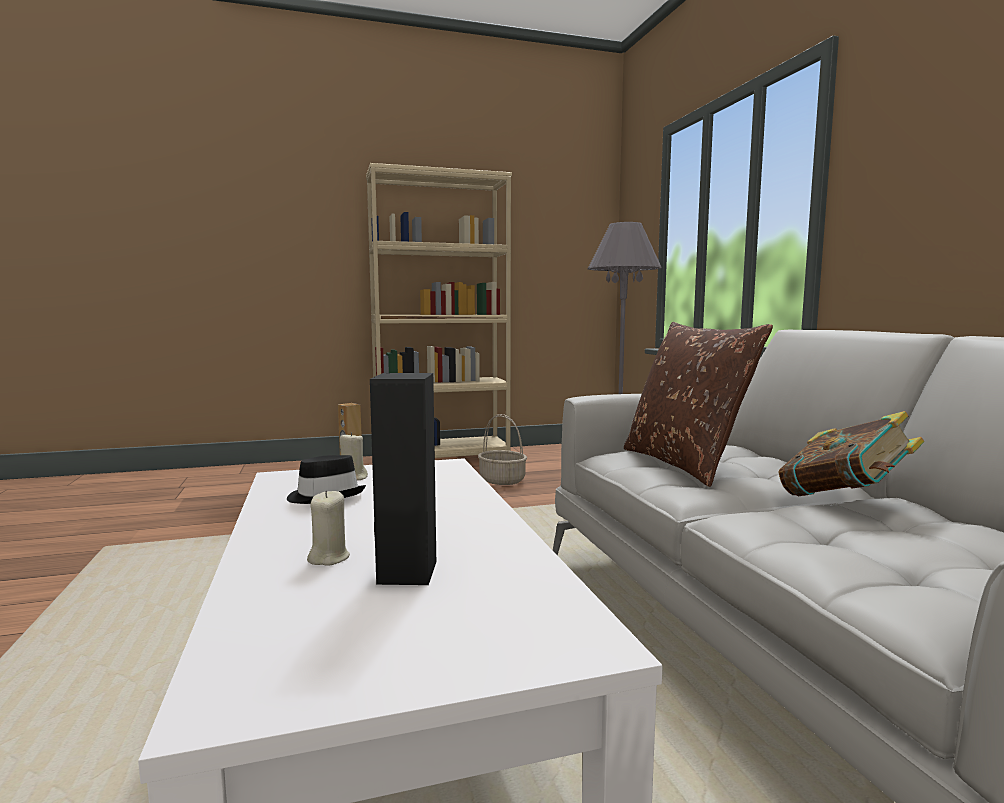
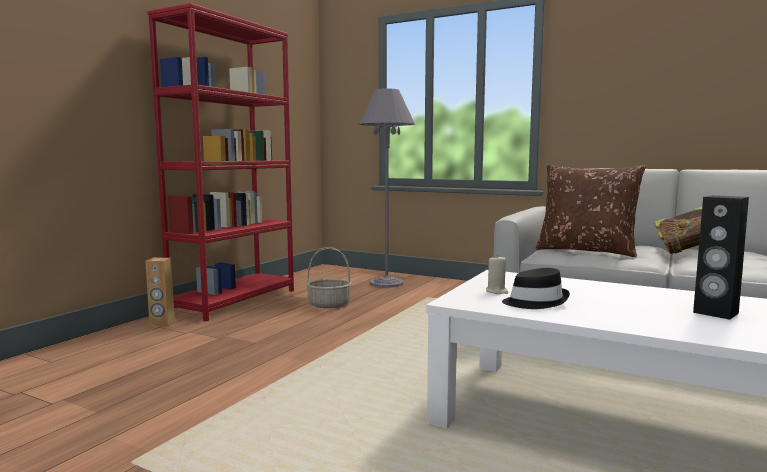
camera: 45 degrees left, 0 degrees up
(329, 558) = (675, 319): beige candle -> none
(442, 458) = (235, 301): beige bookcase -> red bookcase

